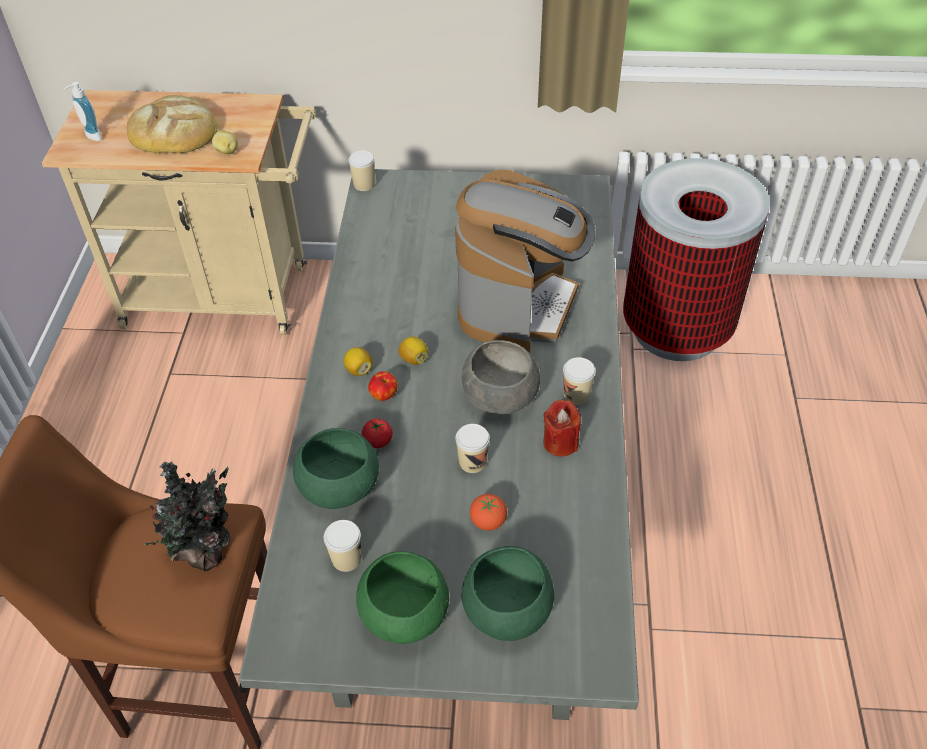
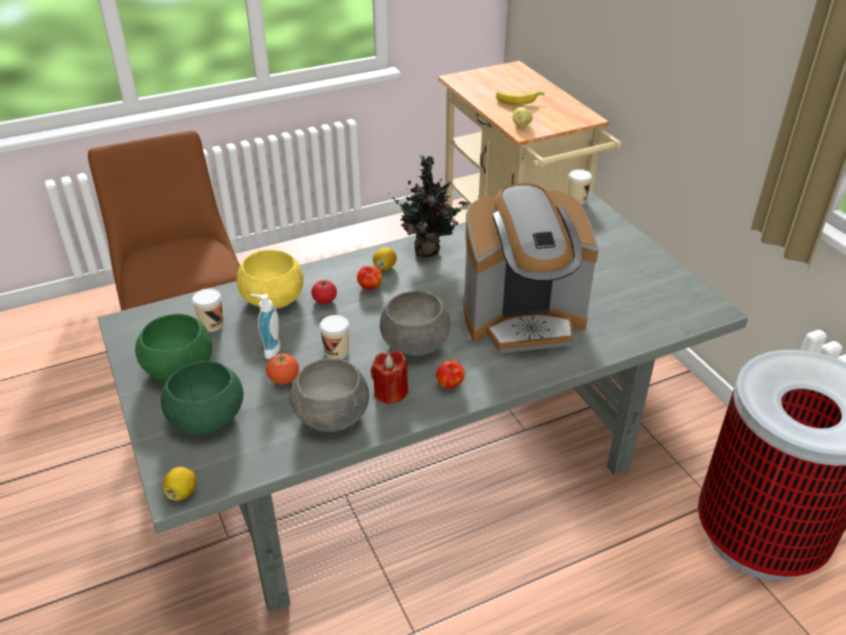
camera: 60 degrees right, 10 degrees down
(91, 137) = (478, 79): soap dispenser -> soap dispenser (269, 349)
(173, 131) = (518, 101): bread -> banana
(206, 552) = (191, 270): potted plant -> potted plant (429, 250)
(340, 485) = (273, 298): green bowl -> yellow bowl
(414, 359) = (417, 287): lemon -> lemon (182, 492)
(566, 500) = (332, 415): none -> grey bowl
(576, 395) = (450, 384): cup -> apple

